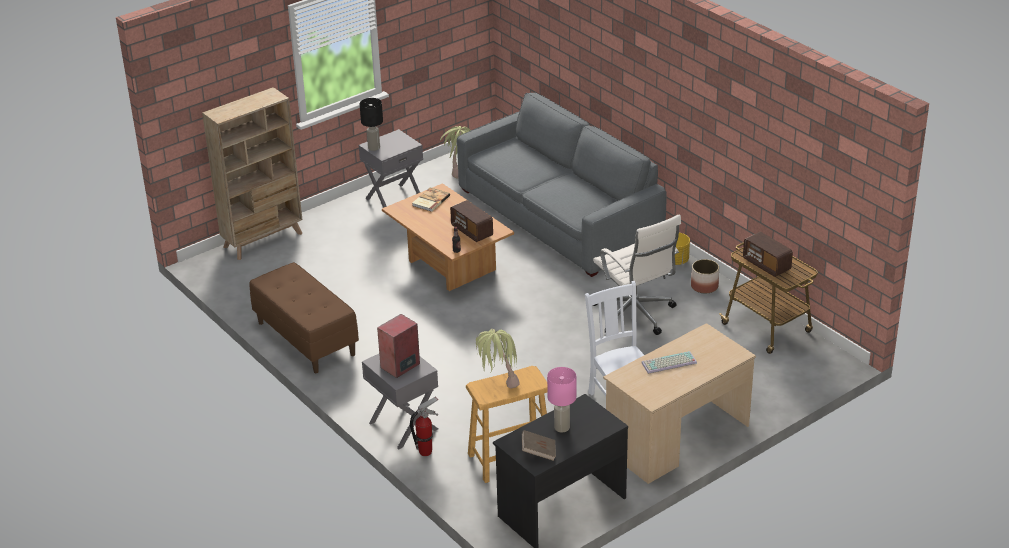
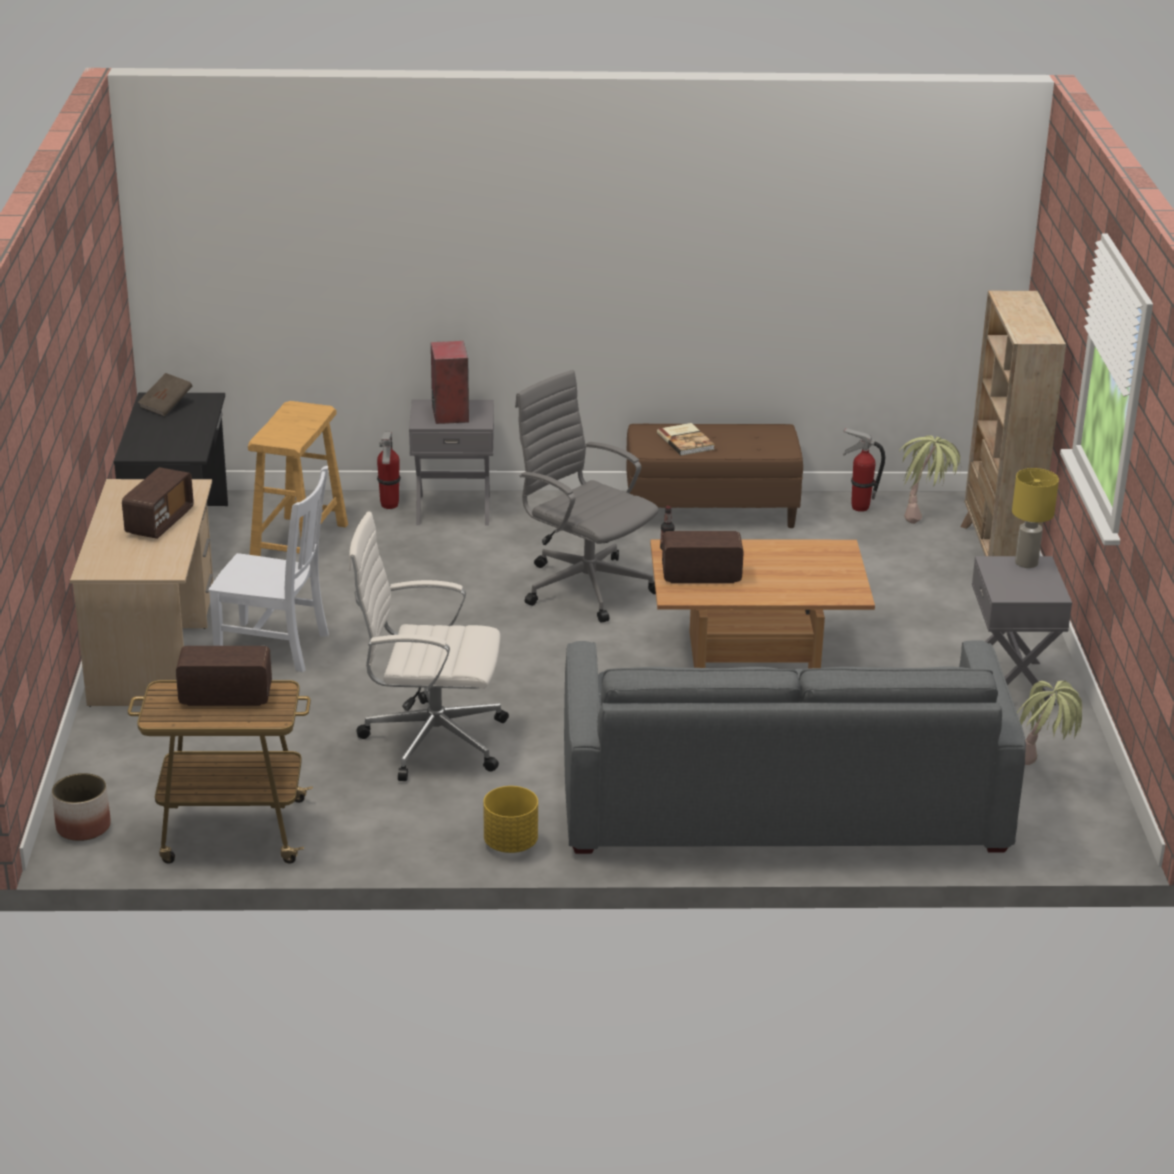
camera: 125 degrees right, 5 degrees down
(249, 296) = (859, 507): none -> fire extinguisher
(374, 147) = (1026, 563): black table lamp -> yellow table lamp
(430, 201) = (831, 578): book -> book (686, 441)
(440, 340) = (585, 586): none -> grey office chair
(497, 384) = (302, 419): potted plant -> potted plant (925, 515)
(562, 428) = (177, 429): pink table lamp -> none
(668, 363) = (159, 522): keyboard -> radio
(704, 286) = (407, 833): planter -> planter (83, 827)

